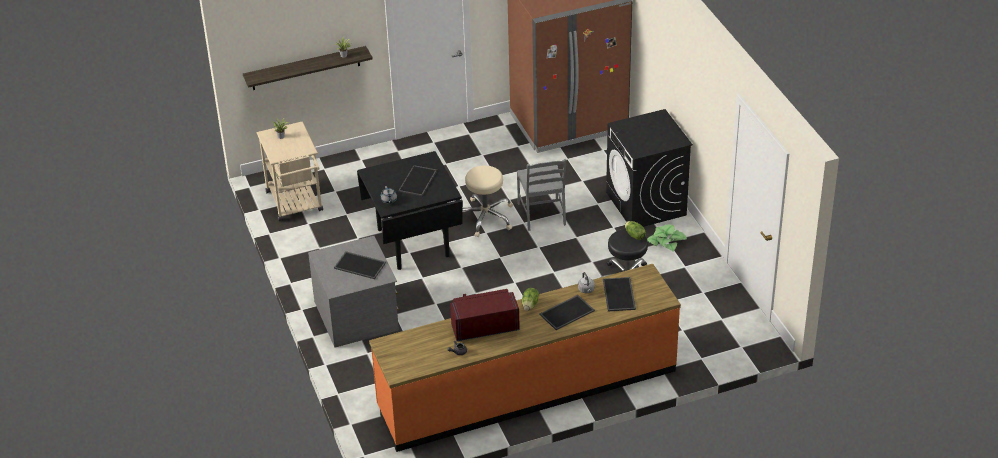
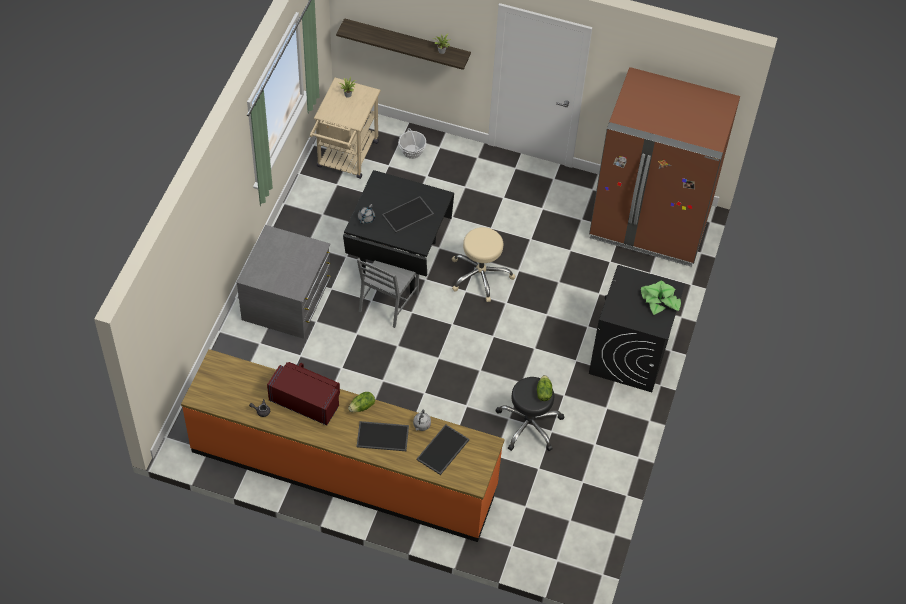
camera: 35 degrees right, 15 degrees up
(343, 173) = (412, 151): none -> basket
(360, 265) = (291, 266): tray -> none
(542, 214) = (530, 305): grey chair -> grey chair (388, 303)
(666, 241) = (605, 407): potted plant -> potted plant (660, 300)

